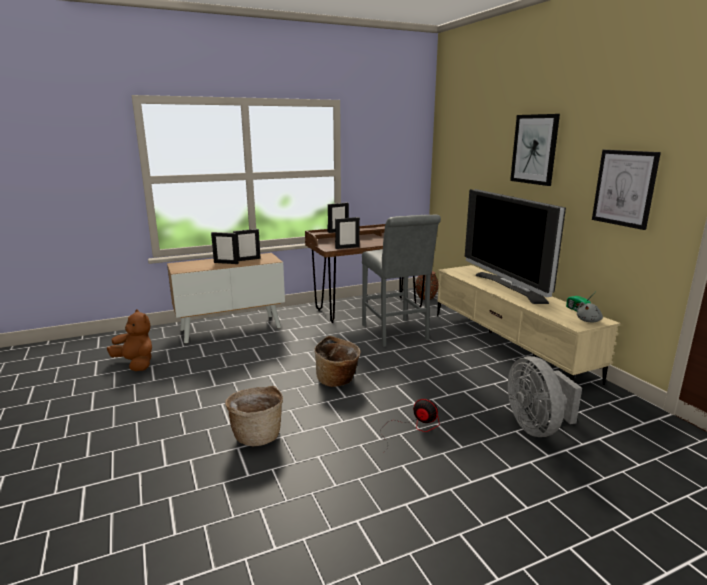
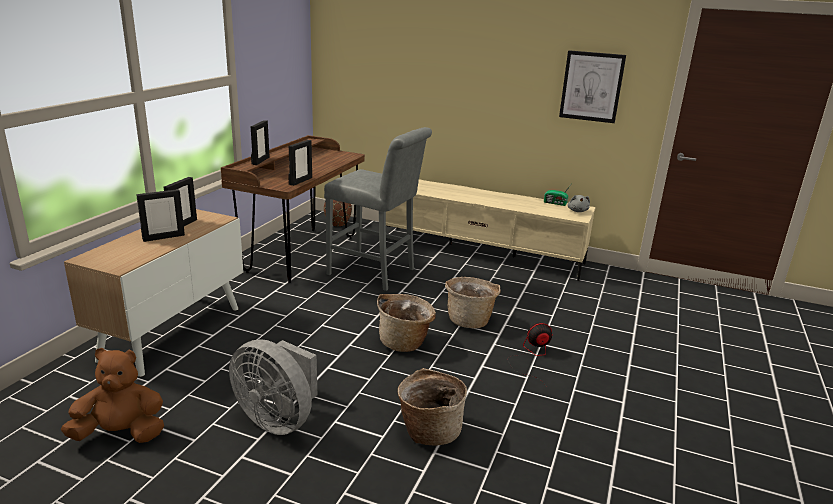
camera: 45 degrees left, 5 degrees up
(409, 385) = (470, 320): none -> basket
(509, 287) = (474, 193): television -> none
(534, 149) = (482, 46): picture -> none
(537, 427) = (598, 315): grey fan -> grey fan (278, 419)

